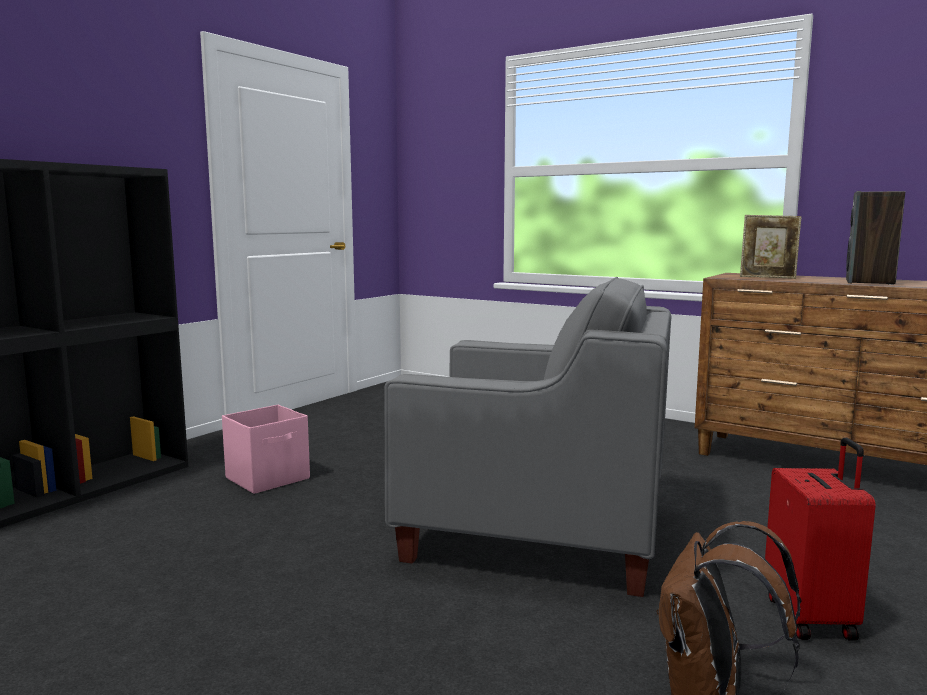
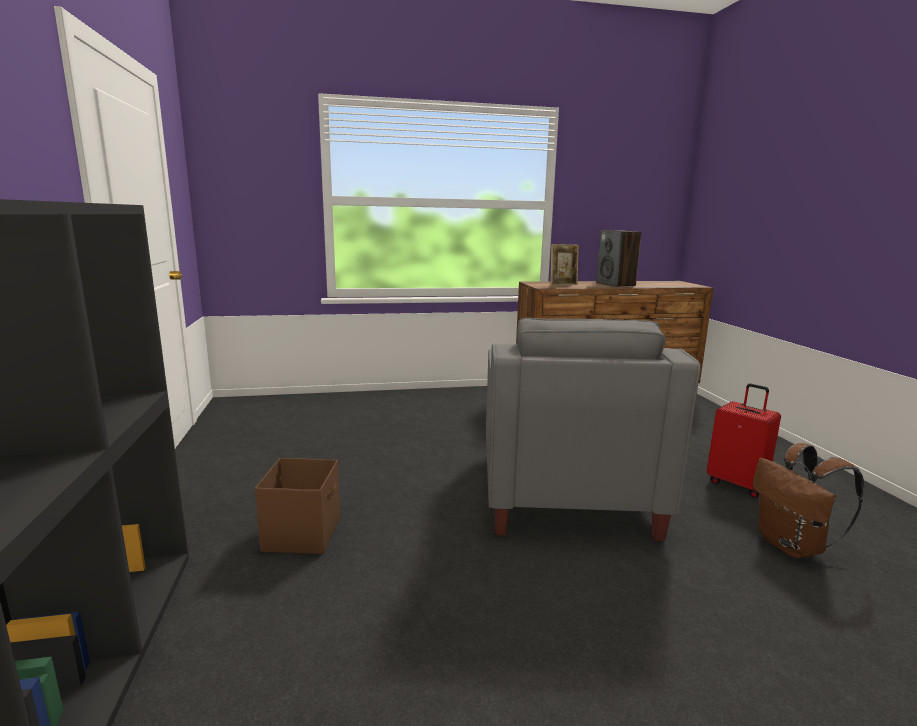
camera: 45 degrees left, 5 degrees up
(269, 478) = (303, 533): pink storage box -> brown storage box
(536, 532) = (564, 492): grey armchair -> grey armchair turned 120 degrees clockwise

